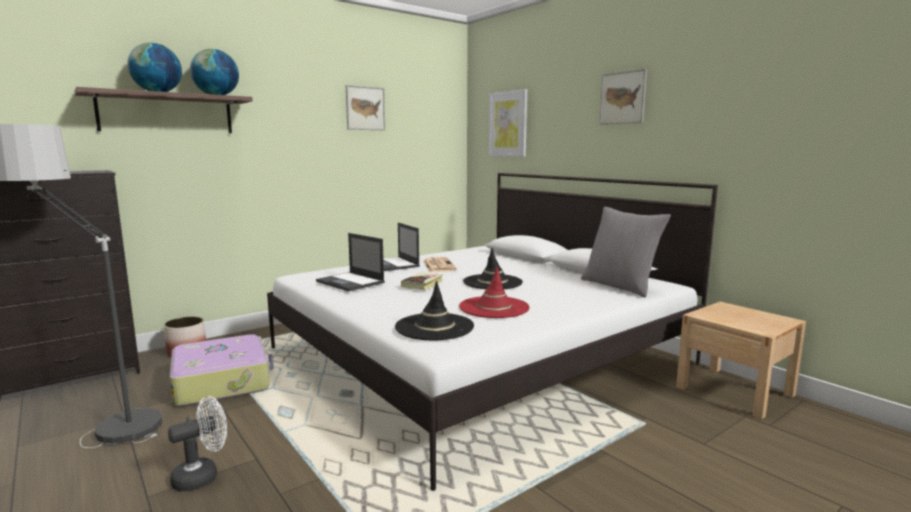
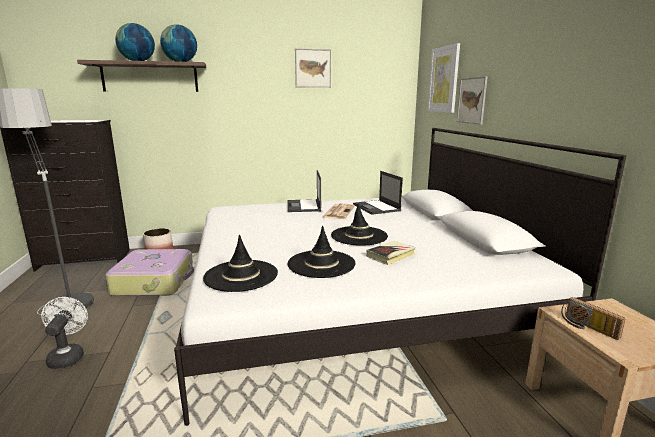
camera: 25 degrees right, 5 degrees up
(203, 476) = (68, 356): white fan -> white fan turned 90 degrees counterclockwise
(351, 282) = (245, 219): laptop -> laptop (376, 207)
(422, 284) = (297, 229): book -> book (391, 255)
(494, 307) = (321, 264): red hat -> black hat
(620, 286) = (485, 260): grey pillow -> none
(622, 98) = (539, 47): picture -> picture (472, 100)
(726, 320) = (587, 327): none -> radio

